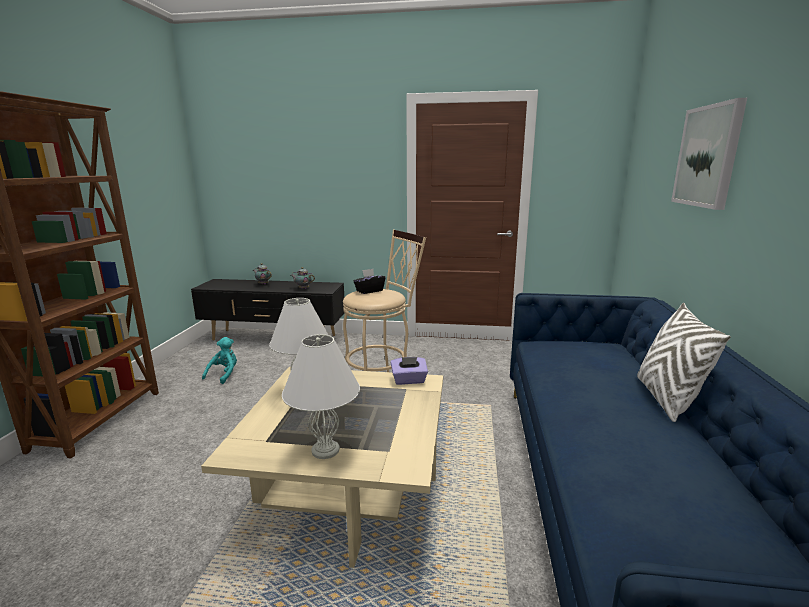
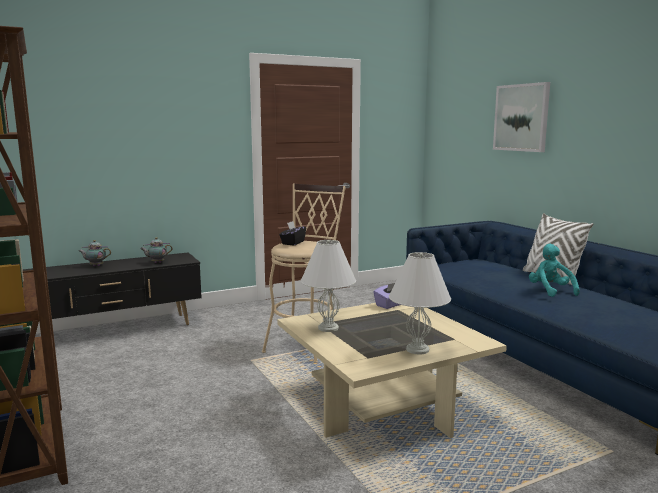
camera: 35 degrees left, 5 degrees down
(224, 374) = (114, 373): turquoise plush toy -> turquoise plush toy (550, 291)

